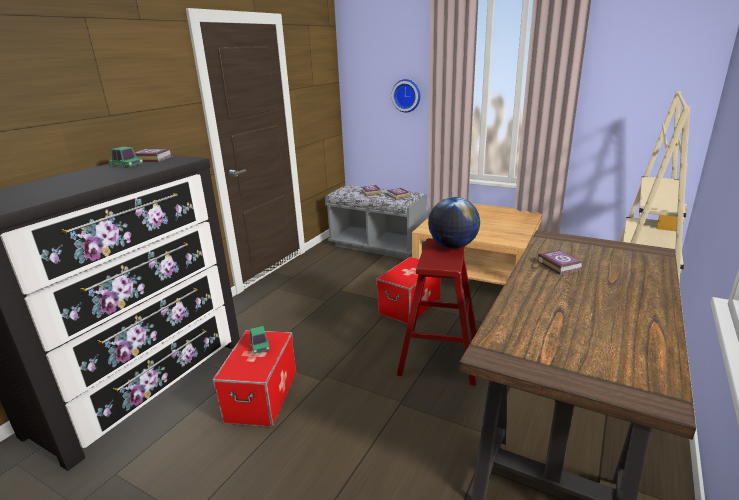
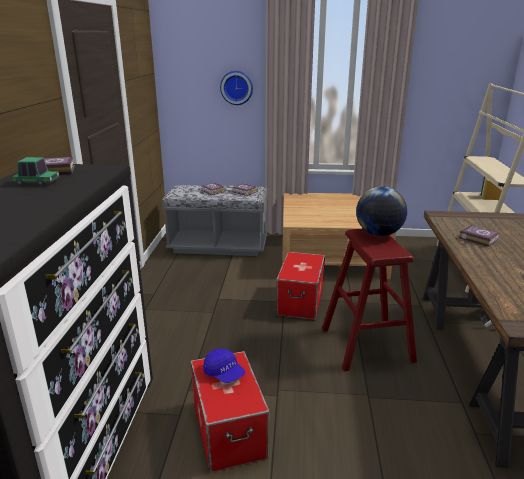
camera: 25 degrees left, 0 degrees up
(260, 346) = (224, 373): toy car -> blue cap

